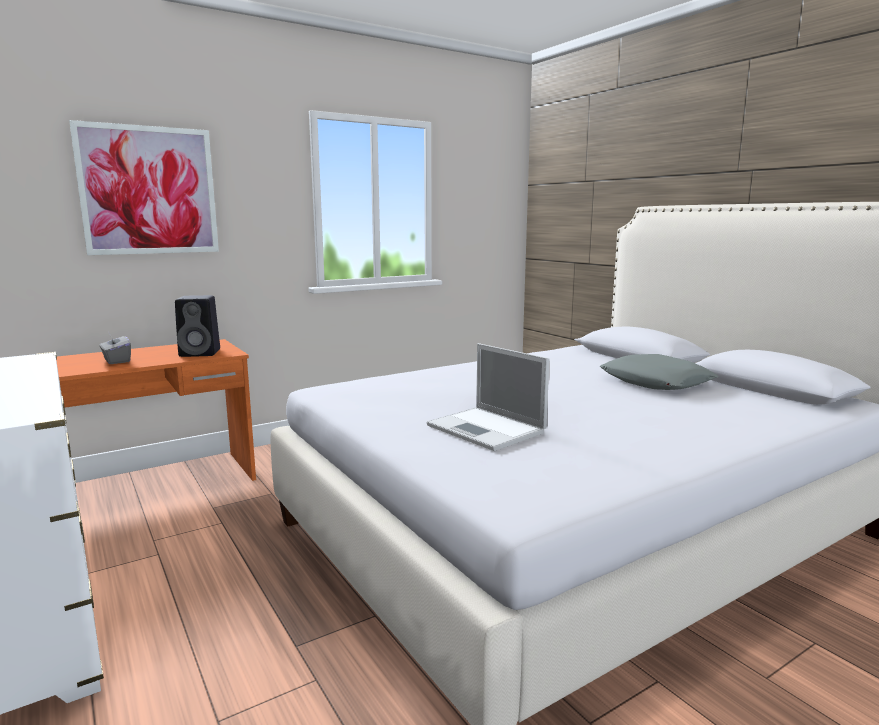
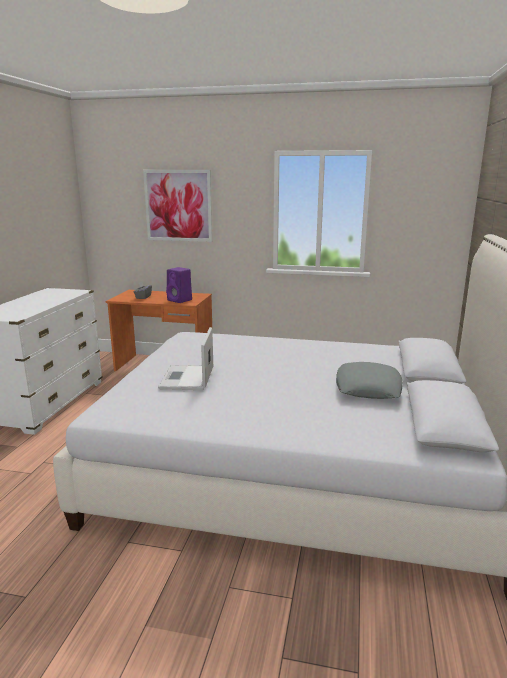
camera: 45 degrees right, 5 degrees up
(201, 353) = (180, 300): black speaker -> purple speaker

